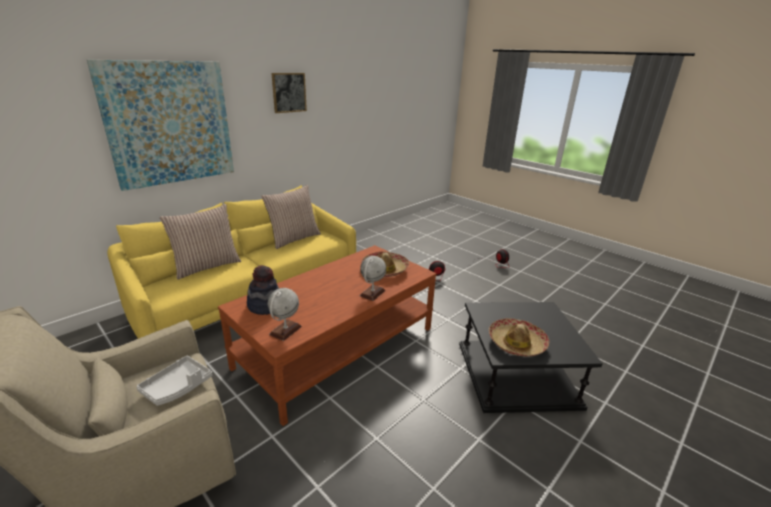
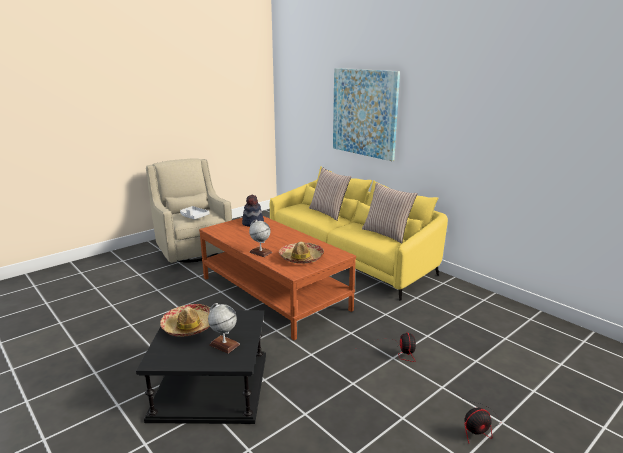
camera: 95 degrees right, 5 degrees down
(285, 330) = (223, 229): globe -> globe (224, 345)
(289, 92) = (455, 103): picture -> none

